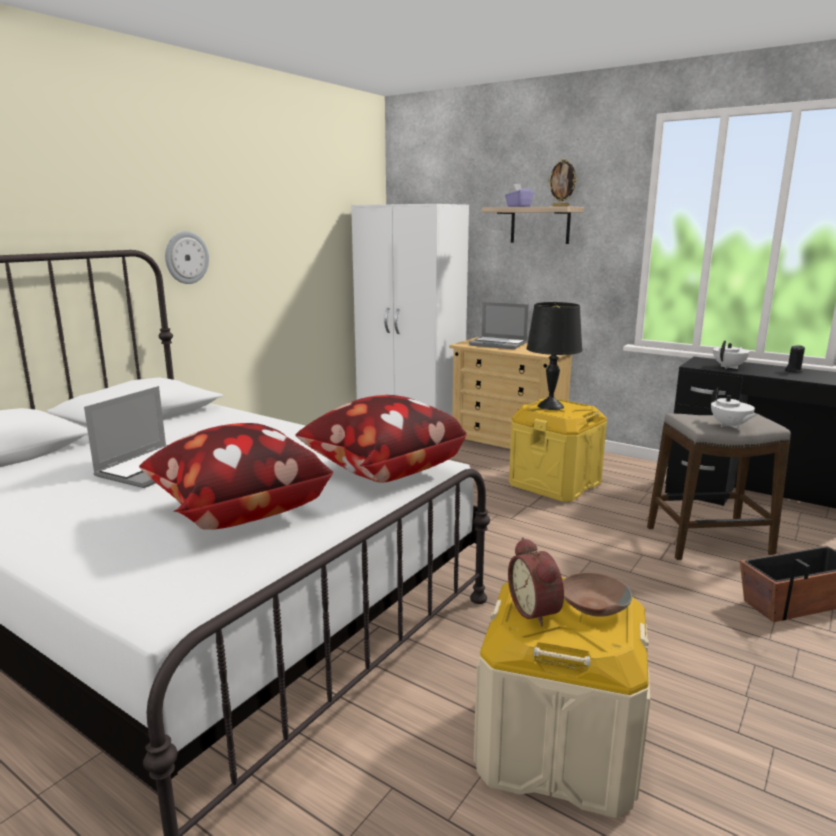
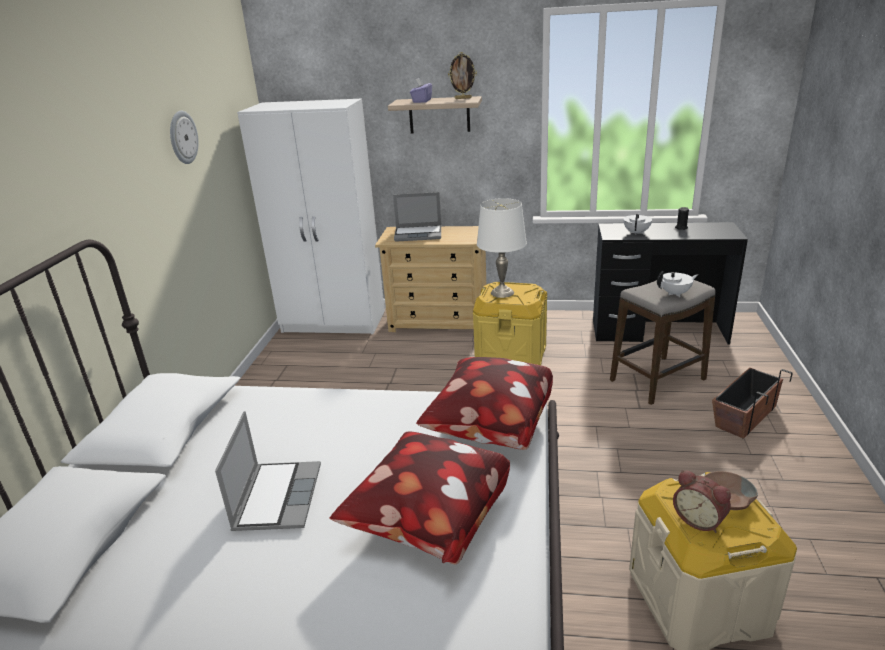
camera: 25 degrees left, 10 degrees up
(186, 257) = (120, 226): wall clock -> wall clock (182, 137)
(551, 406) = (502, 292): black table lamp -> white table lamp
(729, 426) = (675, 293): white teapot -> white teapot turned 60 degrees counterclockwise

